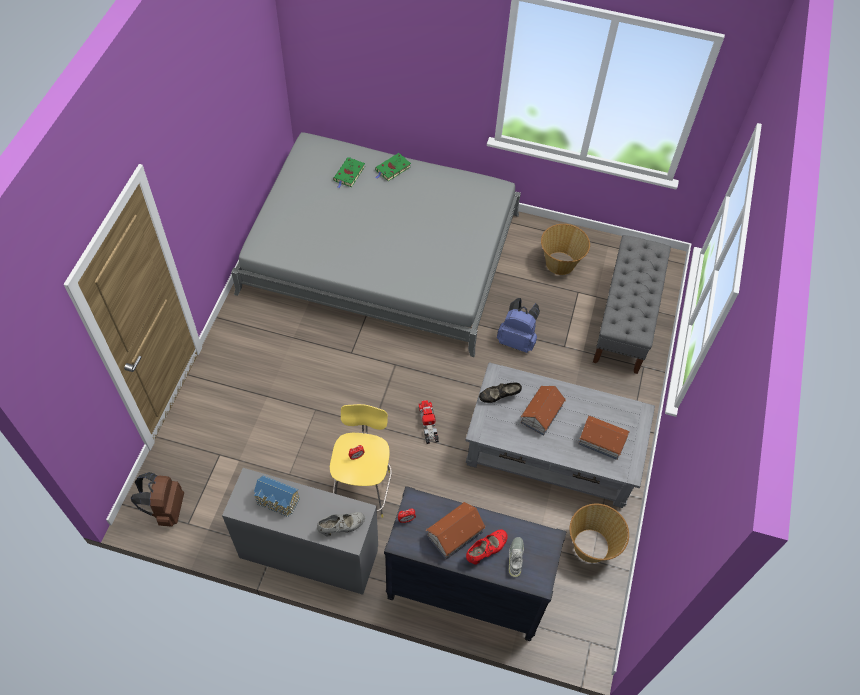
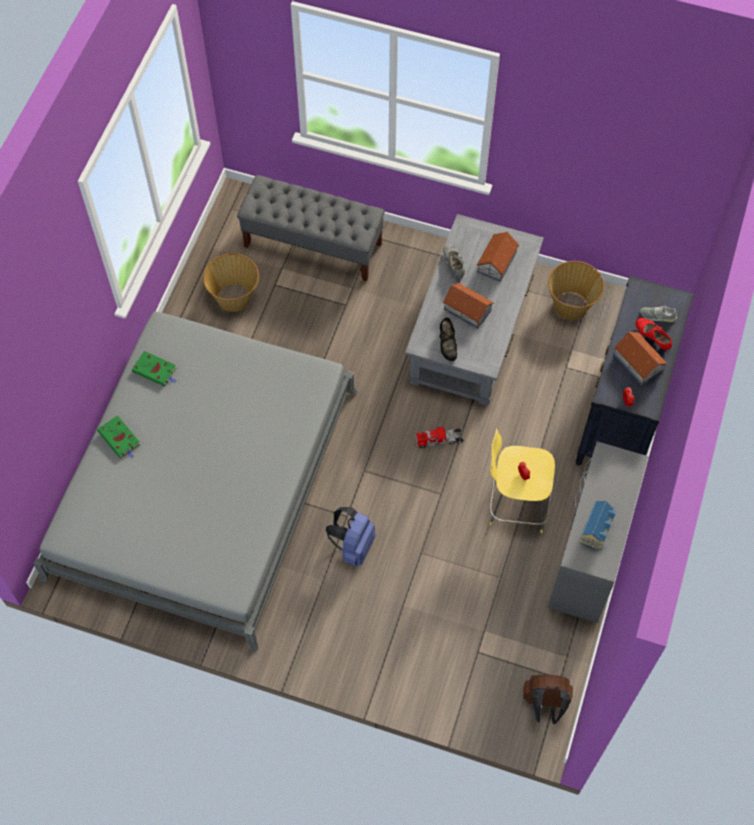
camera: 85 degrees left, 5 degrees up
(341, 527) = (621, 471): grey shoe -> grey shoe (454, 265)
(349, 174) = (125, 487): green book -> green book (155, 370)
(517, 340) = (336, 348): blue backpack -> blue backpack (353, 546)

